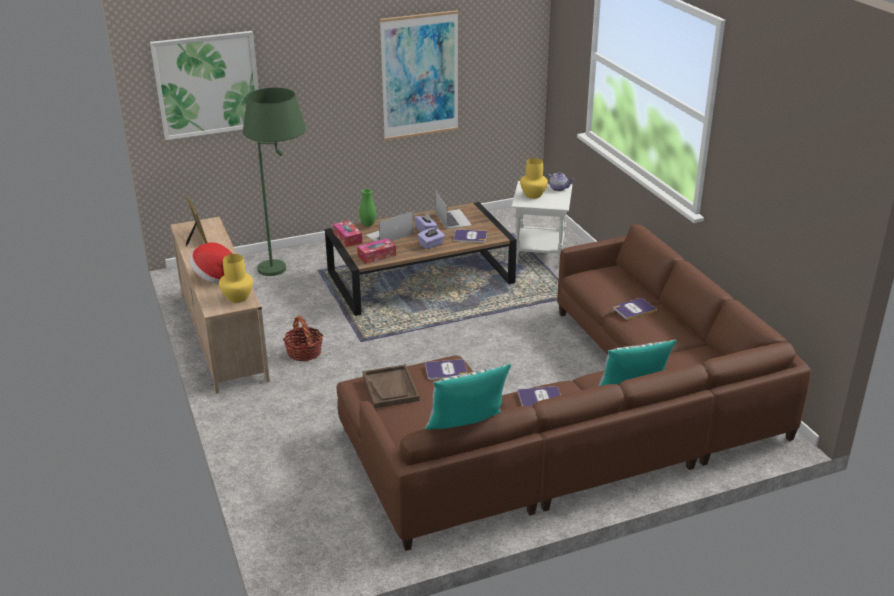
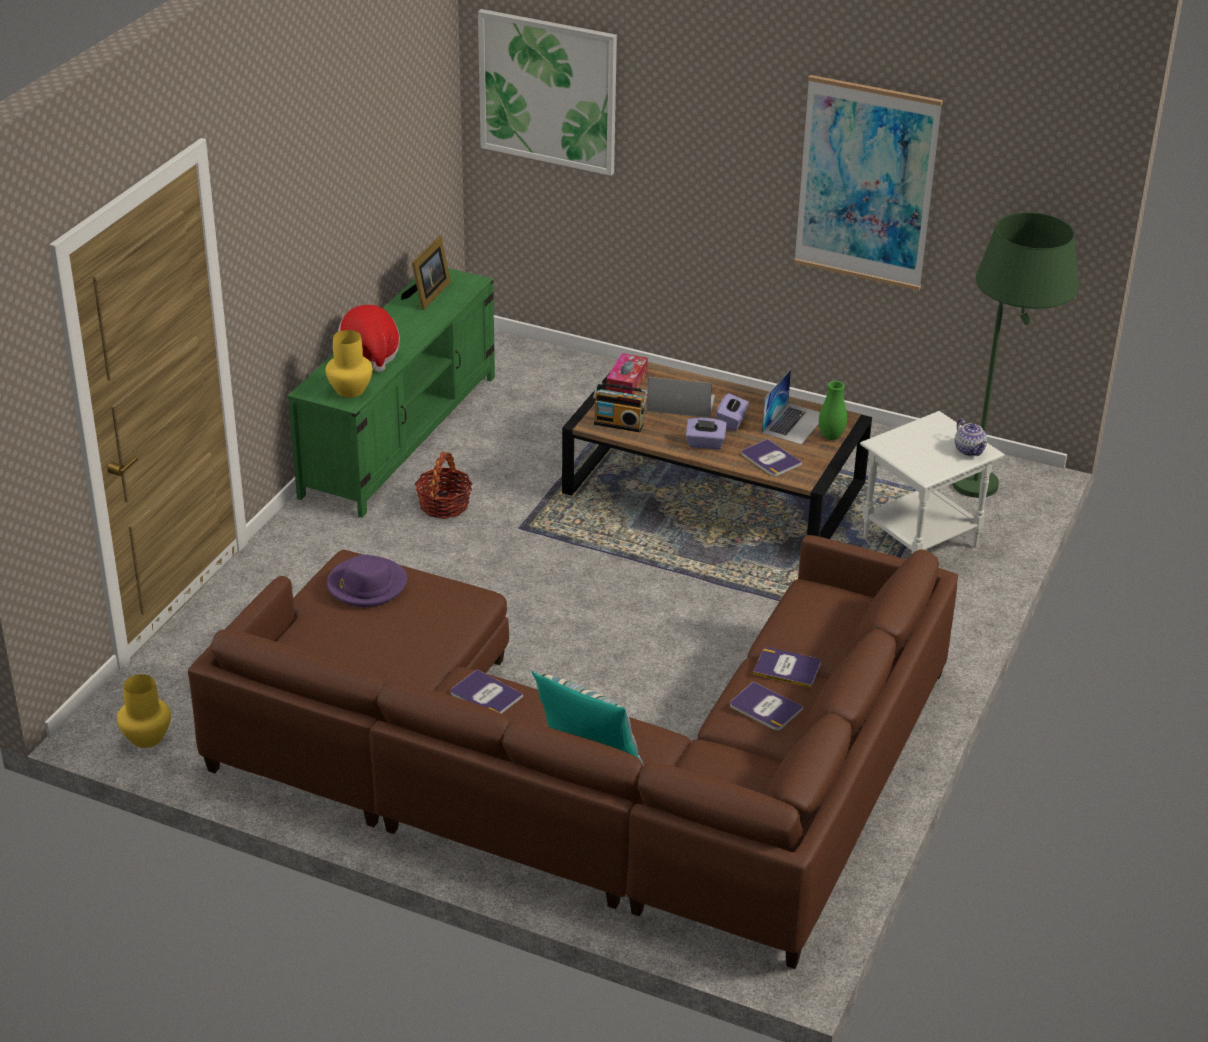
camera: 45 degrees right, 5 degrees up
(222, 334) = (401, 435): beige tv stand -> green tv stand
(287, 269) = (584, 392): green floor lamp -> green floor lamp (994, 496)
(368, 224) = (680, 377): green vase -> green vase (831, 437)
(376, 256) = (619, 423): tissue box -> radio
(390, 388) = (366, 585): brown tray -> purple hat
(446, 370) = (451, 602): book -> book (765, 707)
(466, 427) = (287, 658): pillow -> none
(533, 195) = (917, 442): yellow vase -> yellow vase (147, 738)

